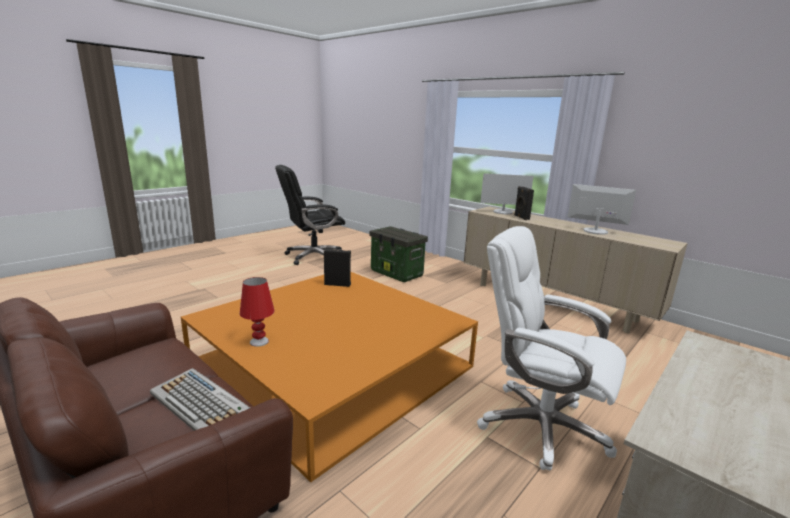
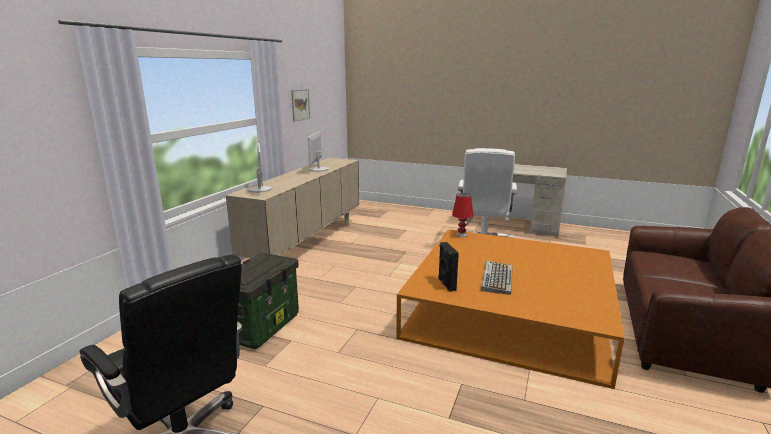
camera: 110 degrees left, 0 degrees up
(201, 403) = (661, 262): keyboard -> keyboard (496, 278)
(259, 341) = (585, 284): red table lamp -> red table lamp (461, 235)
(521, 217) = (283, 184): black speaker -> none
(668, 157) = (300, 105): none -> picture

